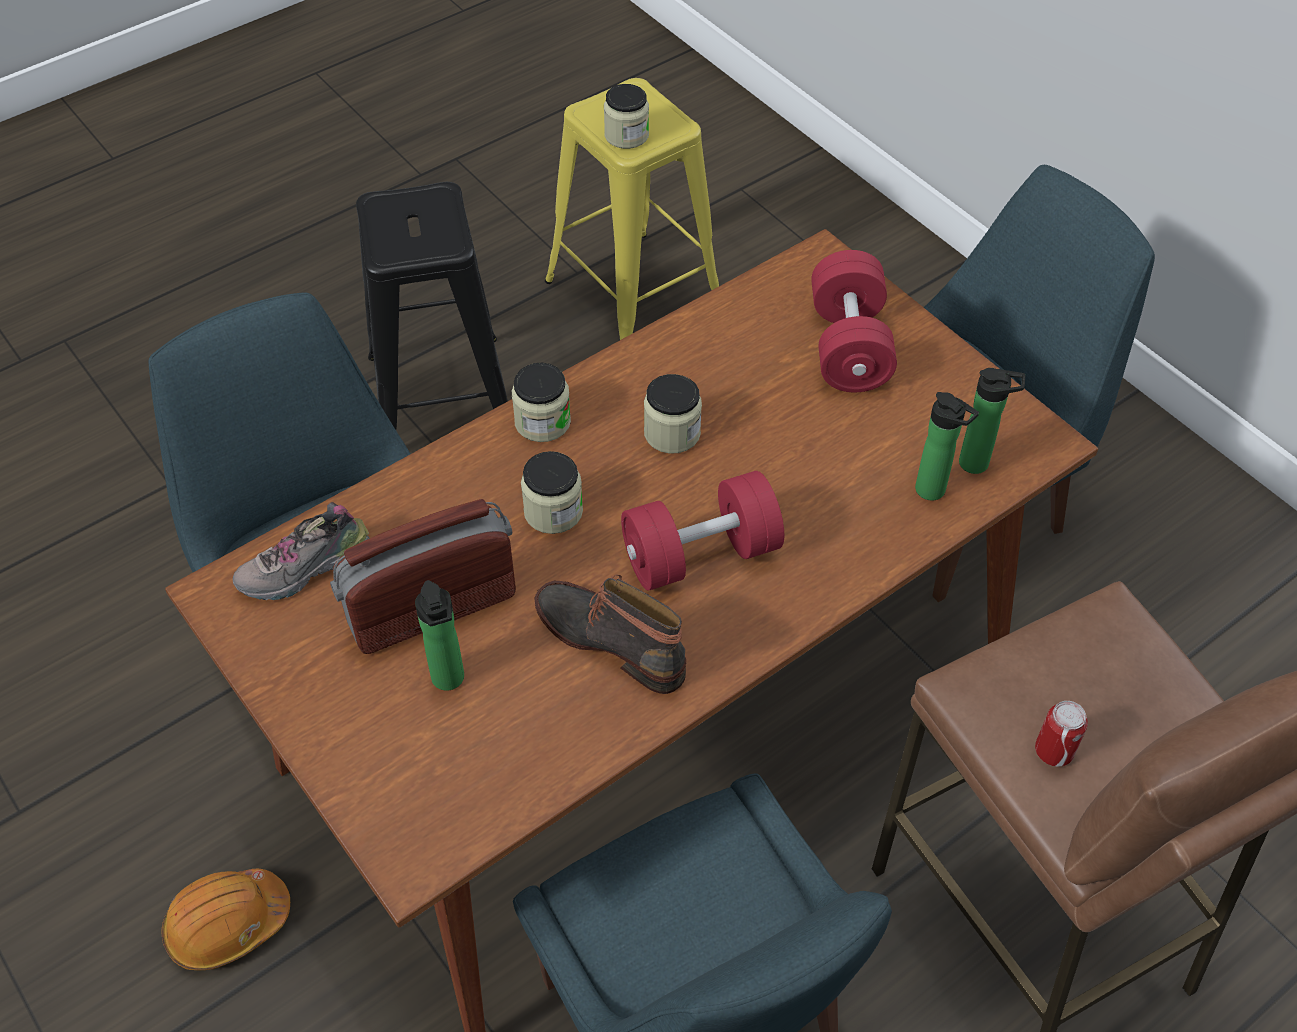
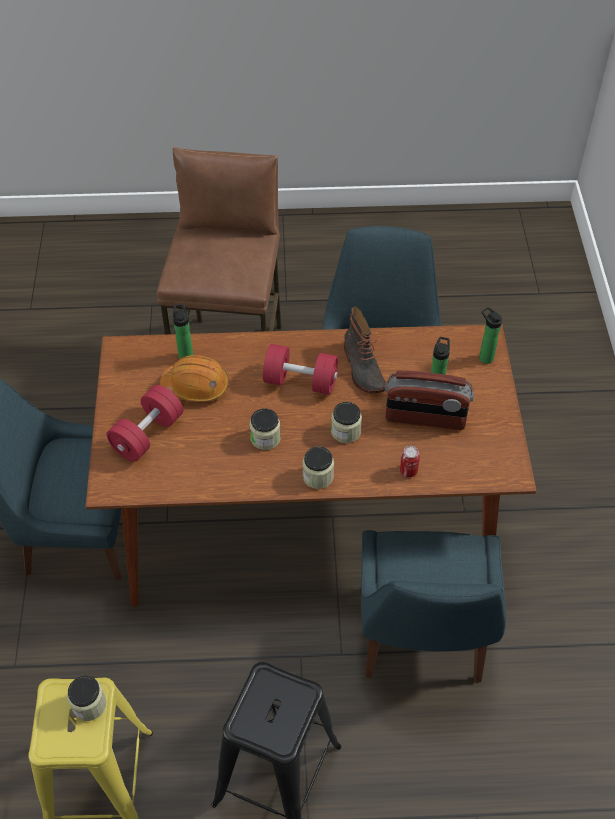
camera: 145 degrees left, 0 degrees up
(227, 924) = (541, 535): orange hard hat -> orange hard hat (196, 387)
(305, 570) = (469, 464): shoe -> none
(978, 463) = (155, 355): bottle -> bottle (484, 357)
(1054, 751) = (246, 254): can -> can (408, 471)

